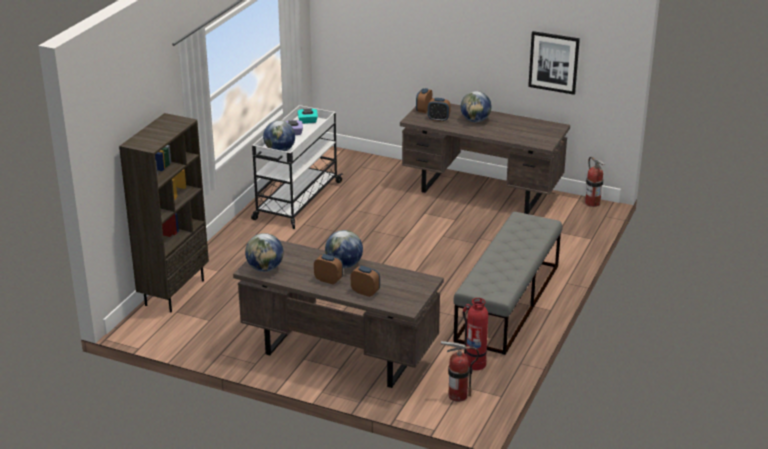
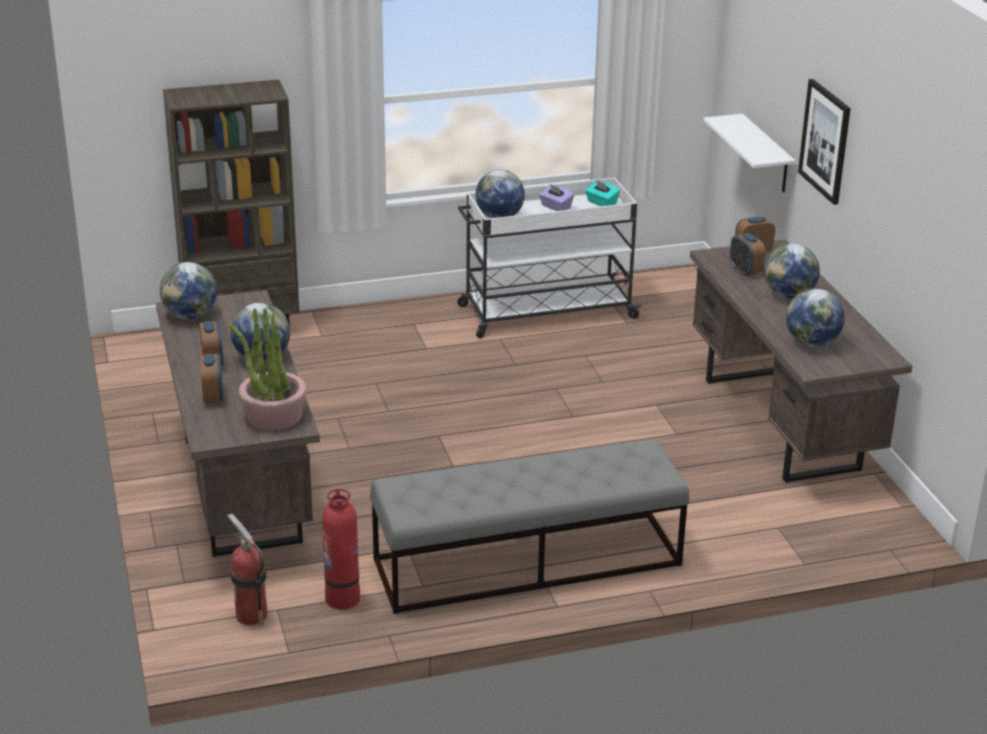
camera: 50 degrees right, 0 degrees up
(383, 58) = (766, 154): none -> white shelf
(408, 283) = (273, 415): none -> potted plant
(523, 135) = (811, 343): none -> globe
(554, 62) = (915, 241): picture -> picture (825, 141)
(592, 203) = (909, 523): fire extinguisher -> none

